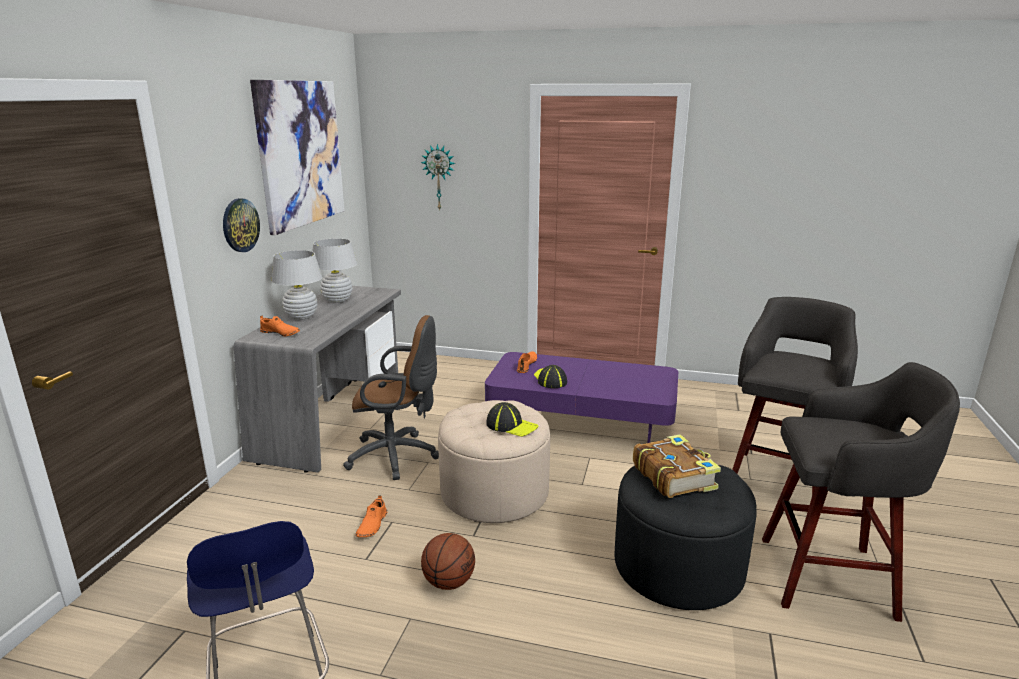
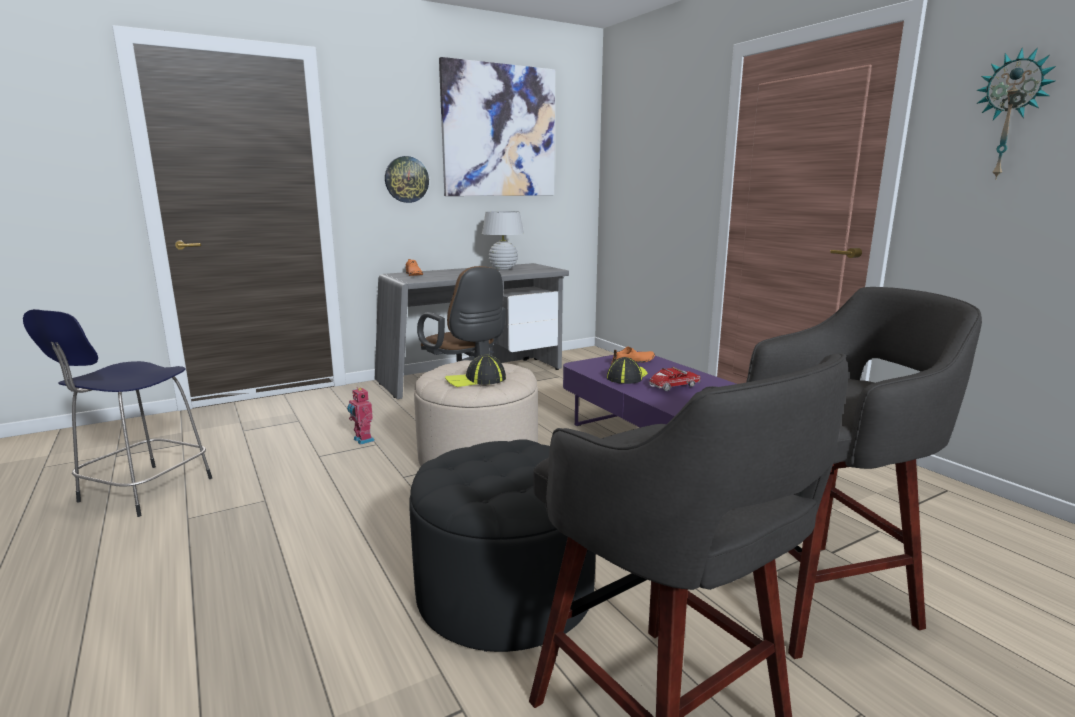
camera: 45 degrees right, 5 degrees down
(301, 317) = (452, 271): white table lamp -> none
(371, 525) = (362, 440): orange shoe -> toy robot
(439, 177) = (650, 165): wall clock -> wall clock (1011, 115)
(449, 582) = (327, 494): basketball -> none
(511, 426) = (476, 380): cap -> cap turned 90 degrees clockwise
(592, 379) = (672, 388): none -> toy truck
(674, 476) = (506, 459): book -> none

